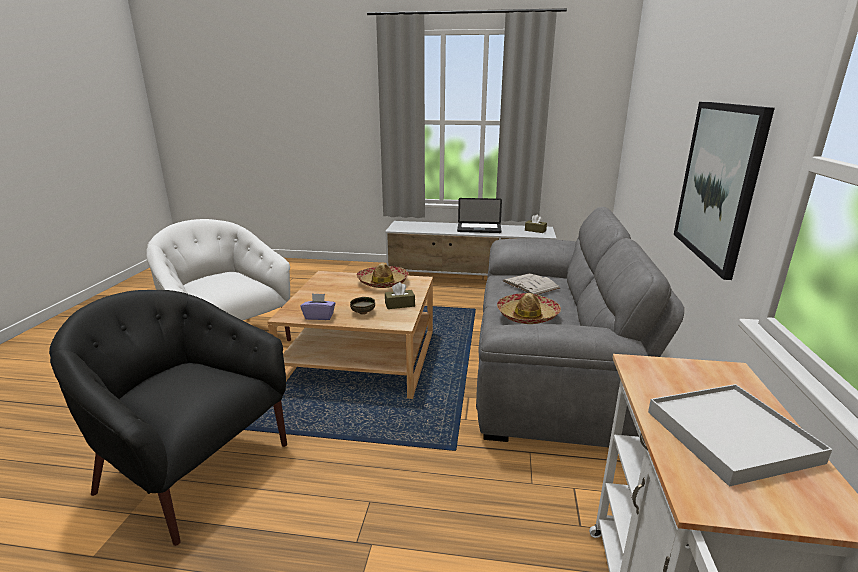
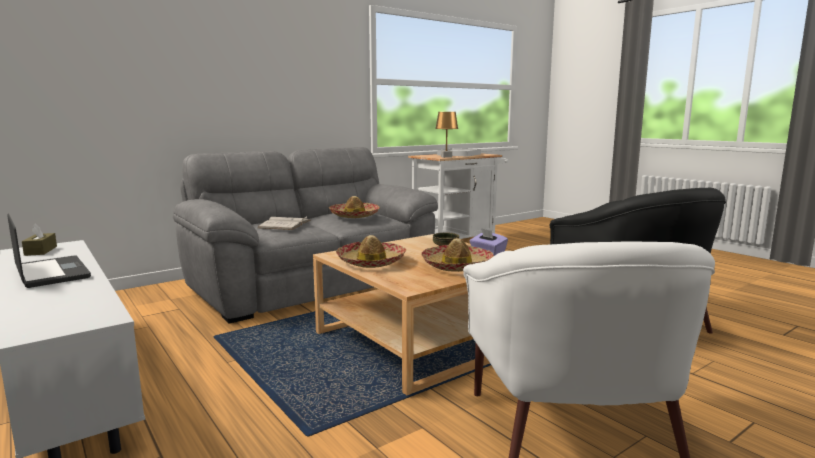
camera: 135 degrees left, 10 degrees down
(325, 297) = (456, 265): none -> hat
(400, 305) = (404, 245): brown tissue box -> none
(651, 377) = (446, 157): none -> brown table lamp
(718, 183) = (301, 103): picture -> none

